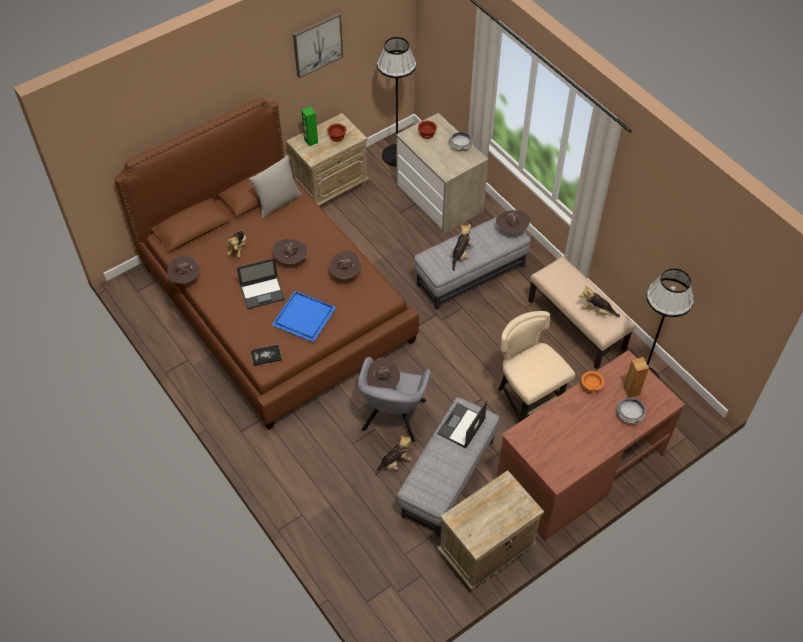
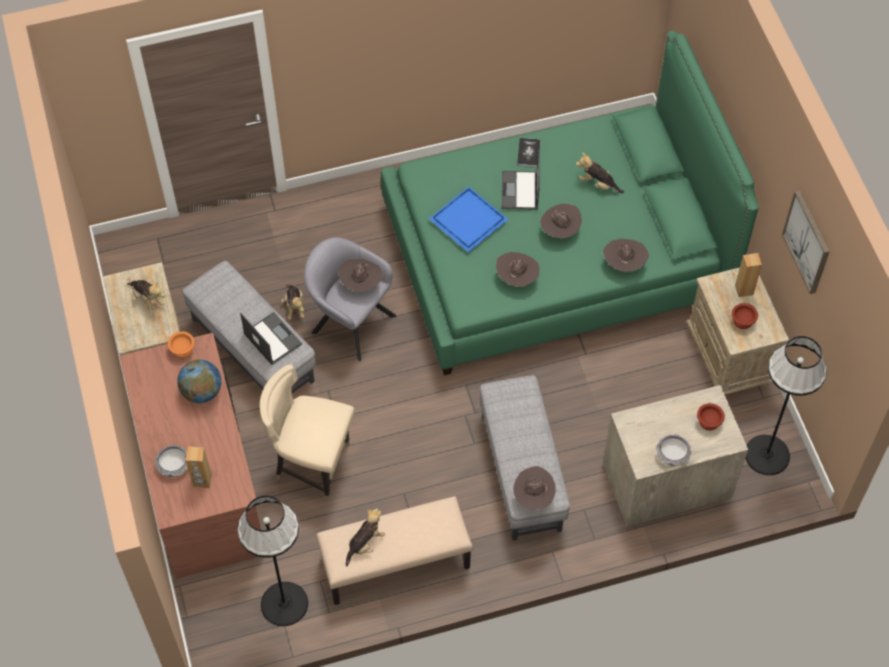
camera: 110 degrees right, 5 degrees up
(185, 278) = (570, 126): brown hat -> brown hat (624, 263)
(266, 355) = (431, 174): book -> book (528, 153)
(276, 304) = (555, 252): brown bed -> green bed
(278, 202) = (658, 239): grey pillow -> none
(311, 141) = (744, 290): green speaker -> brown speaker
(461, 255) = (513, 423): plush toy -> plush toy (147, 299)
(527, 400) = (312, 464): beige chair -> beige chair turned 150 degrees counterclockwise
(558, 420) = (202, 391): none -> globe
(590, 387) = (227, 441): orange bowl -> orange bowl (182, 349)

